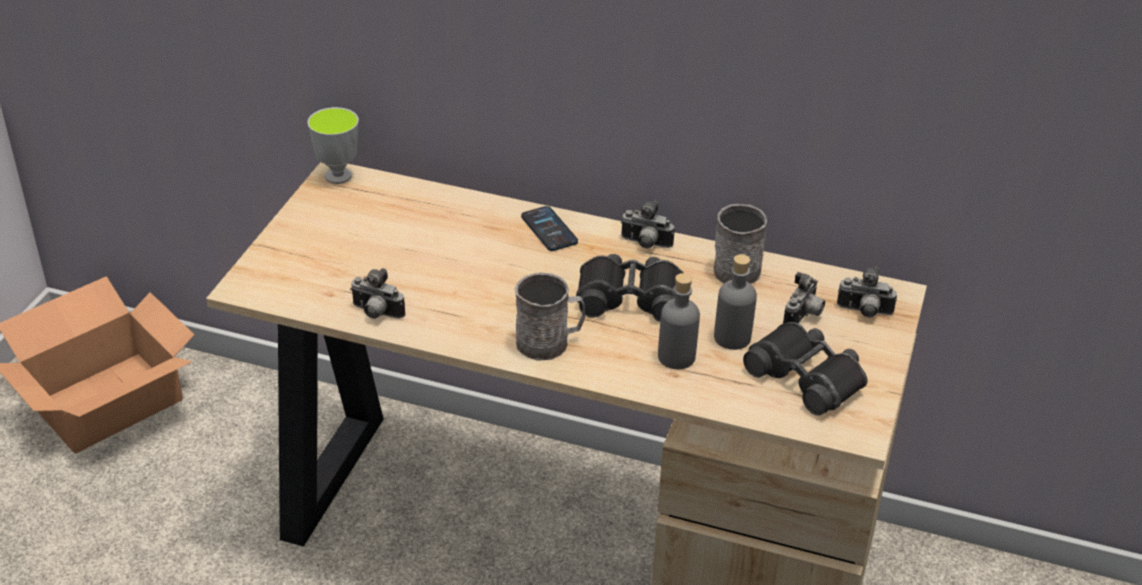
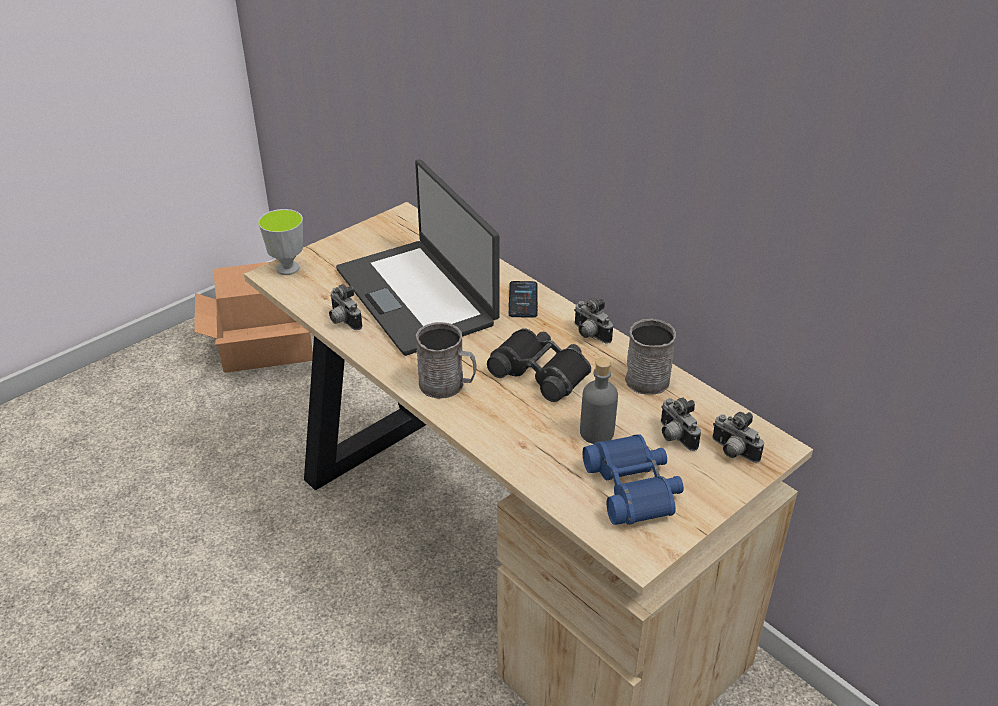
camera: 30 degrees right, 0 degrees up
(338, 176) = (405, 216): cup -> cup (287, 268)
(433, 260) = (418, 296): none -> laptop
(676, 357) = (537, 432): grey bottle -> none
(804, 316) = (674, 437): camera -> camera turned 90 degrees clockwise
(806, 377) = (633, 488): black binoculars -> blue binoculars

